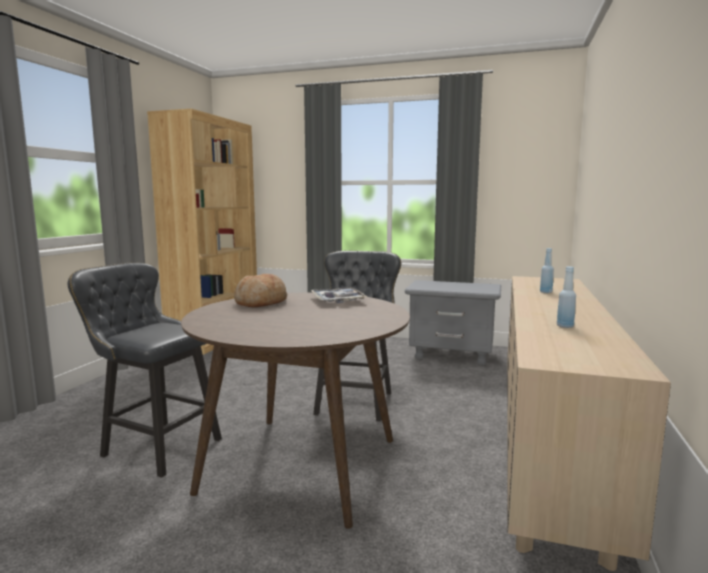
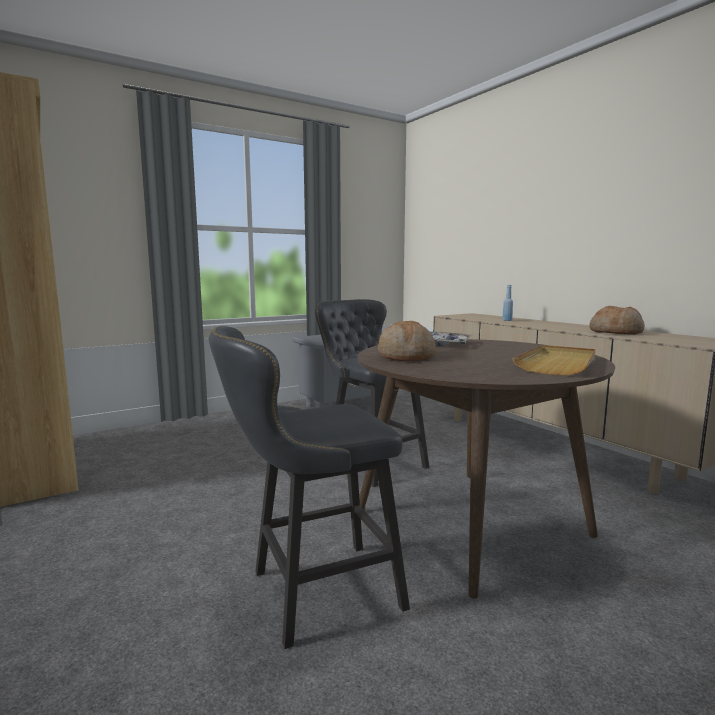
camera: 50 degrees left, 0 degrees up
(297, 331) = (558, 363): none -> beige tray
(565, 326) = (616, 332): blue bottle -> bread

